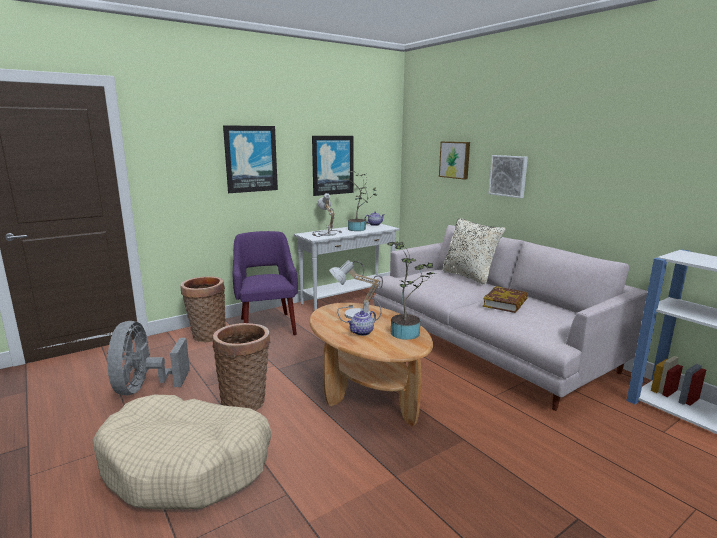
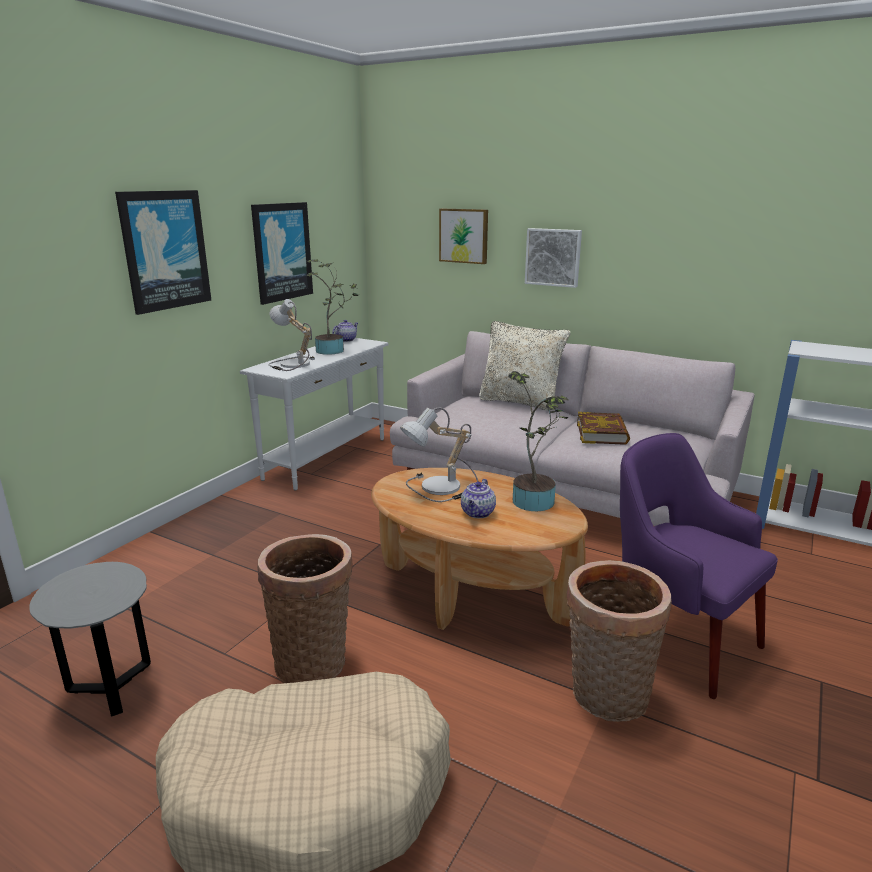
camera: 25 degrees left, 5 degrees up
(145, 388) = (112, 690): grey fan -> grey side table
(207, 336) = (146, 568): basket -> basket (606, 697)
(267, 325) = (236, 527): purple armchair -> purple armchair (676, 638)

